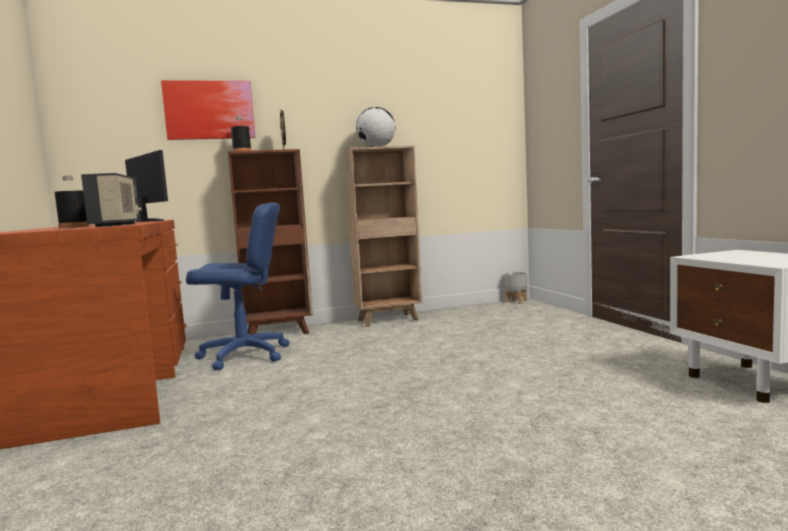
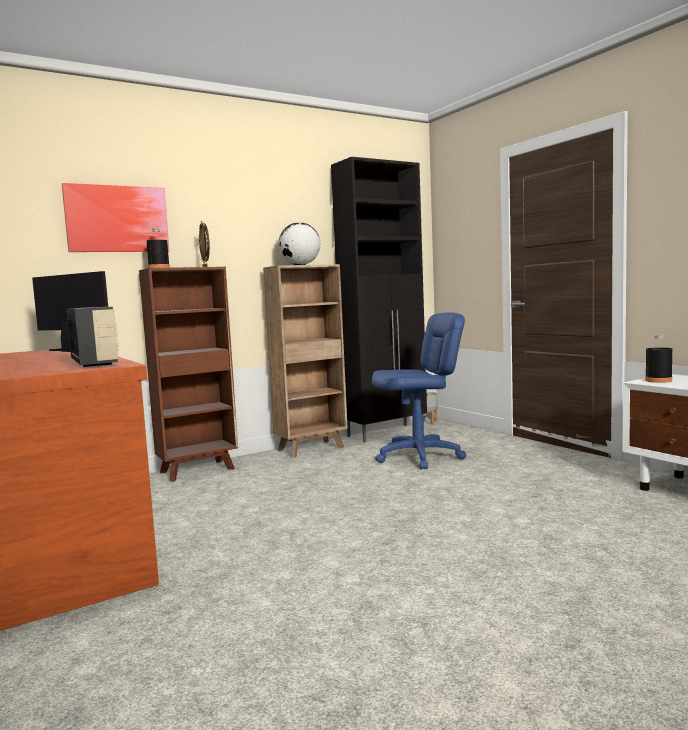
camera: 15 degrees left, 0 degrees up
(74, 227) = (29, 365): black bottle -> black bottle (658, 380)
(244, 355) = (182, 499): blue office chair -> blue office chair (419, 457)
(469, 310) = (387, 433): none -> black cabinet

